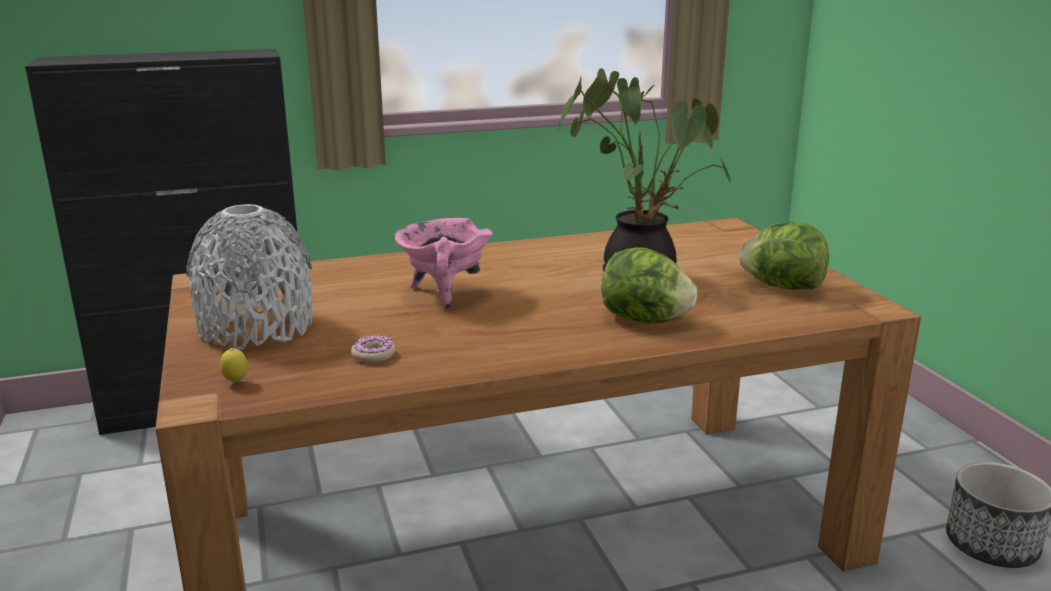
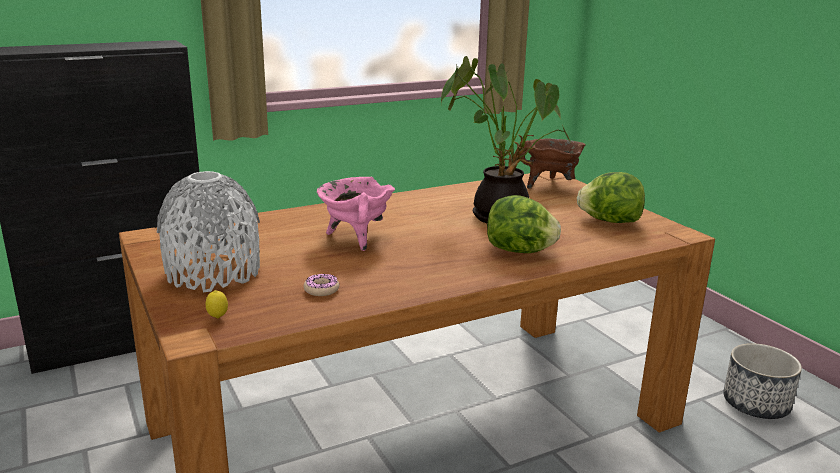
camera: 10 degrees left, 0 degrees up
(723, 238) = (550, 185): none -> brown cooking pot

